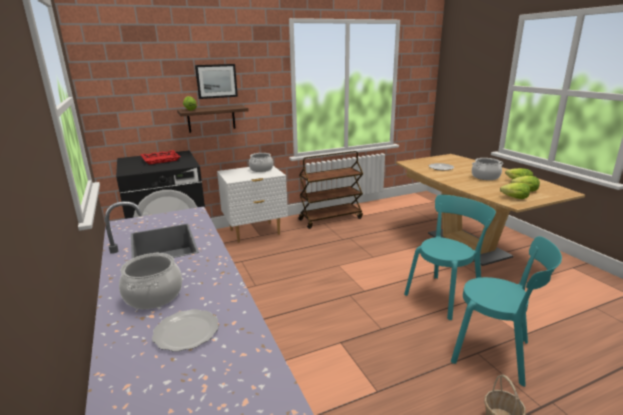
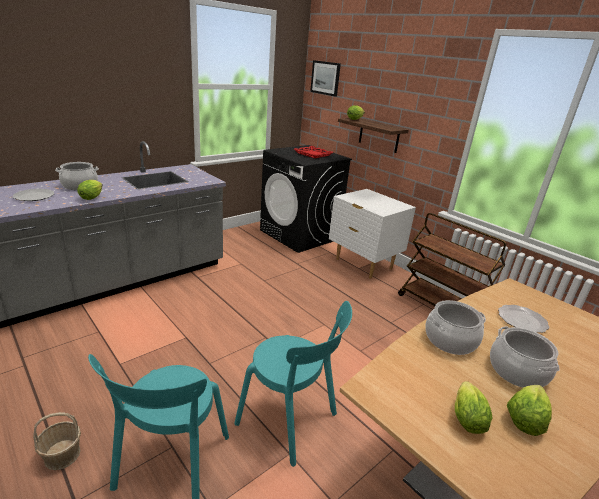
camera: 70 degrees right, 5 degrees up
(216, 81) = (393, 97): picture -> picture (325, 78)
(261, 169) = (390, 204): cooking pot -> cooking pot (450, 340)
(513, 198) = (403, 391): lettuce -> lettuce (93, 197)

